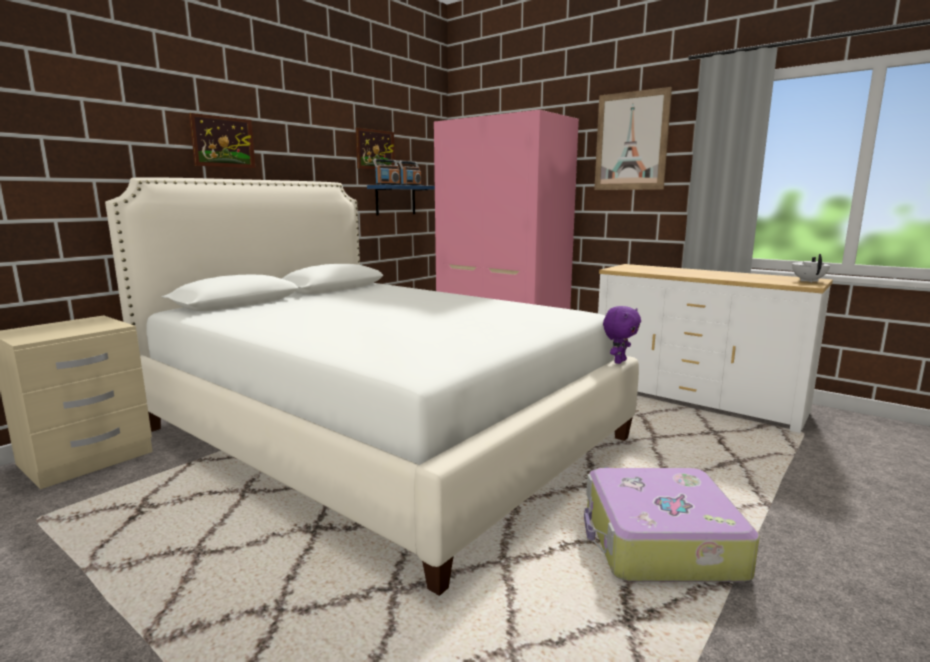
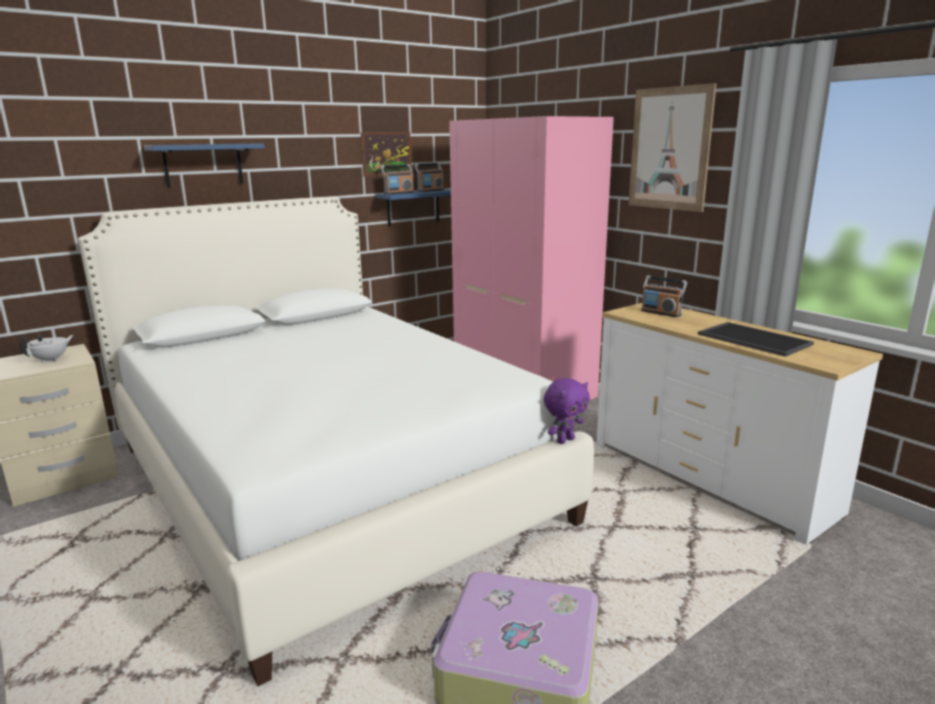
camera: 15 degrees right, 5 degrees up
(223, 142) = (203, 165): picture -> blue shelf
(645, 268) = (661, 313): none -> radio
(734, 277) = (752, 339): none -> tray
(808, 281) = (840, 356): white teapot -> white teapot (51, 359)

